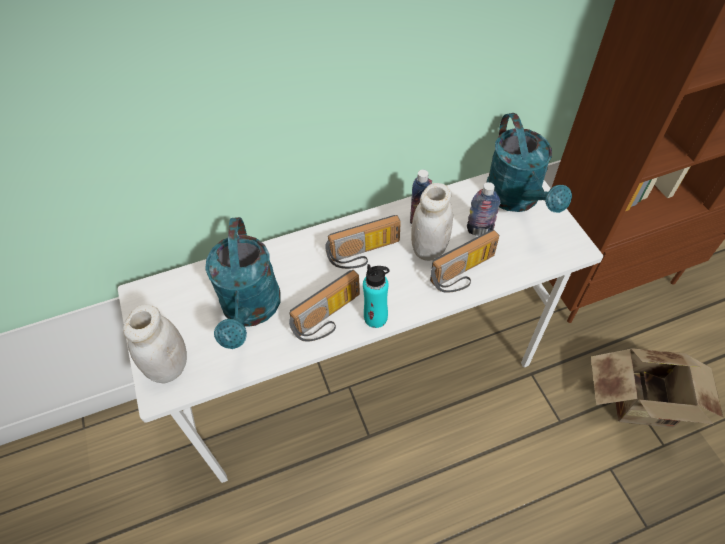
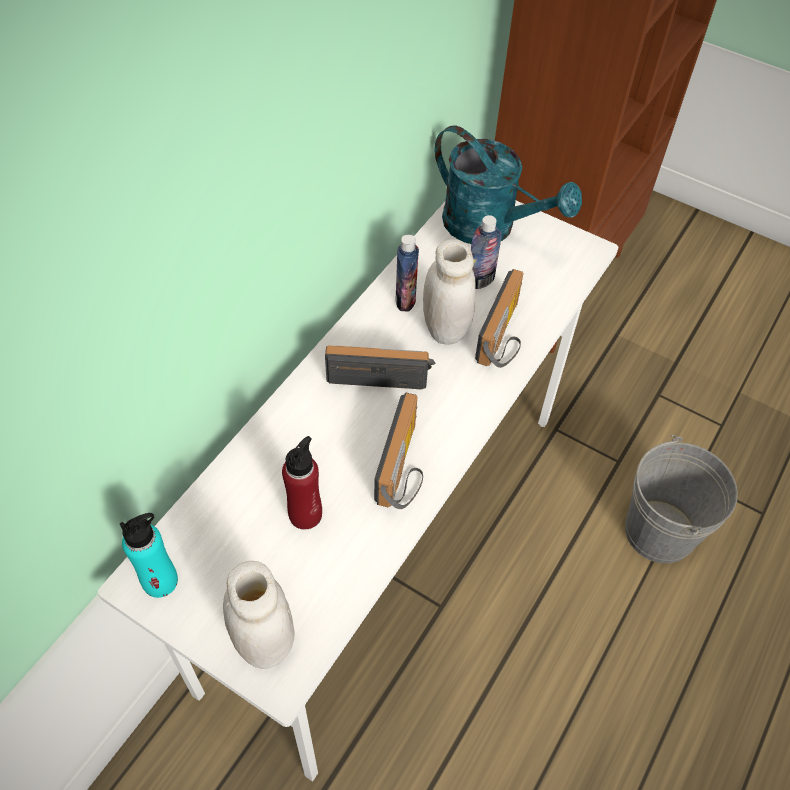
camera: 40 degrees left, 0 degrees up
(250, 310) = (305, 514): turquoise watering can -> red bottle
(365, 254) = (381, 373): radio -> radio turned 120 degrees counterclockwise
(376, 317) = (455, 436): turquoise bottle -> turquoise bottle (160, 581)
(553, 486) = (659, 531): none -> grey bucket
(643, 406) = (679, 398): cardboard box -> none

